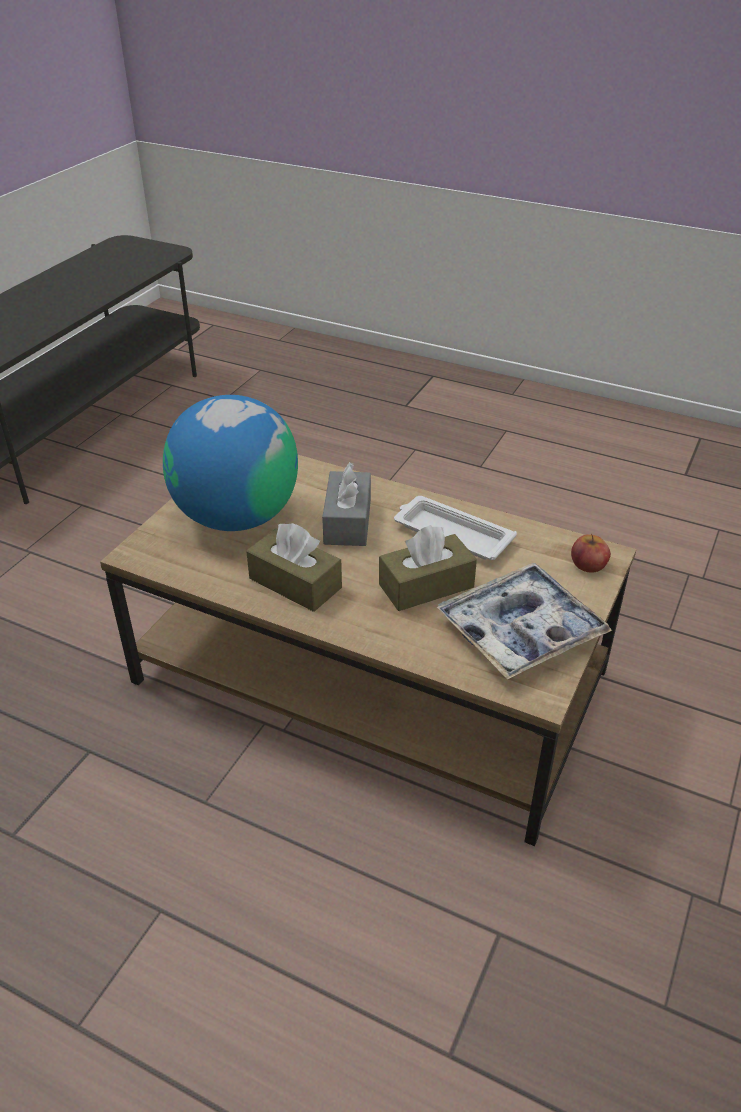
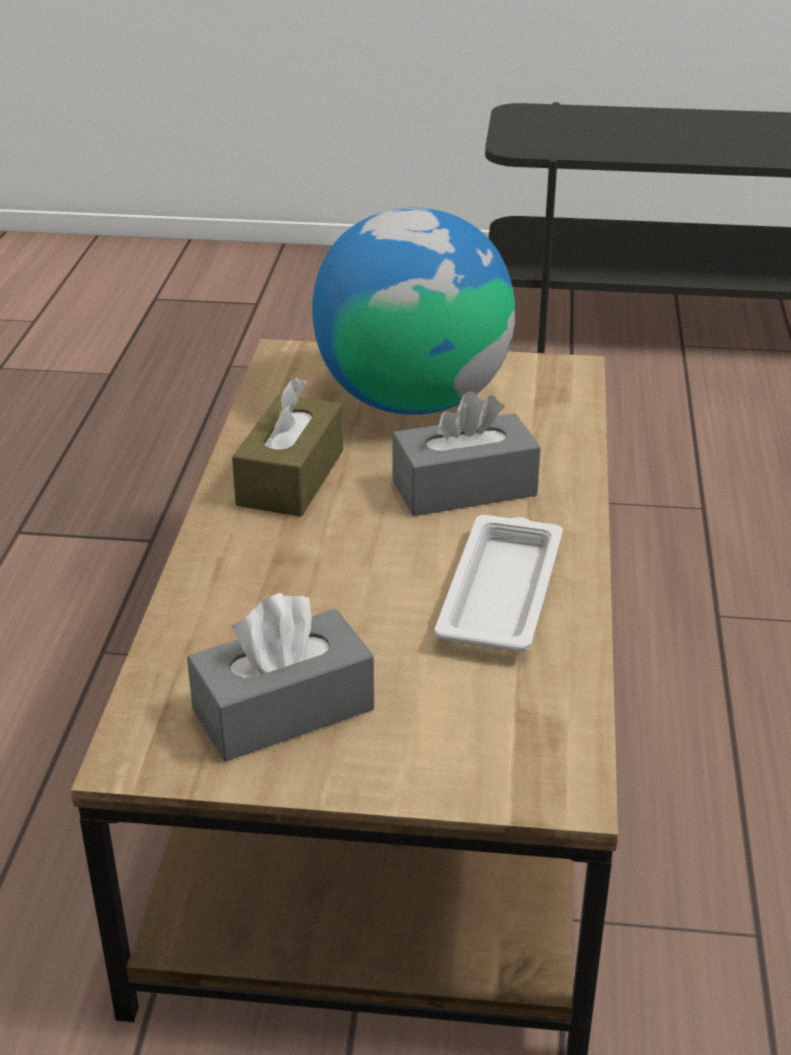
camera: 70 degrees right, 5 degrees down
(426, 586) = (348, 591): brown tissue box -> none
(520, 630) = (283, 710): tray -> grey tissue box
(588, 564) = (519, 768): apple -> none

